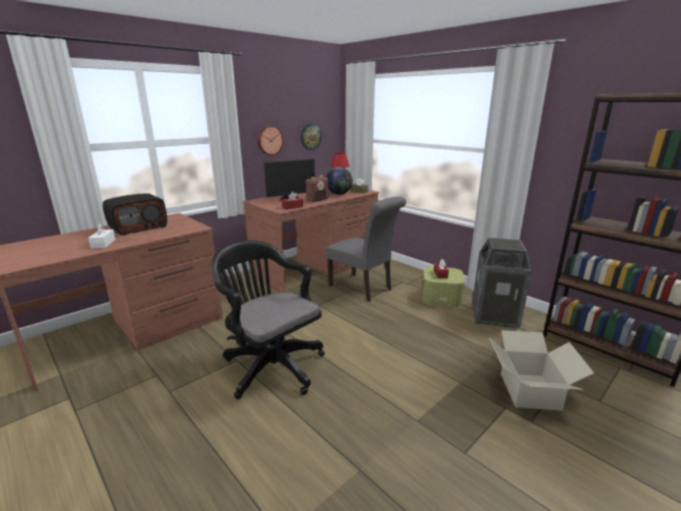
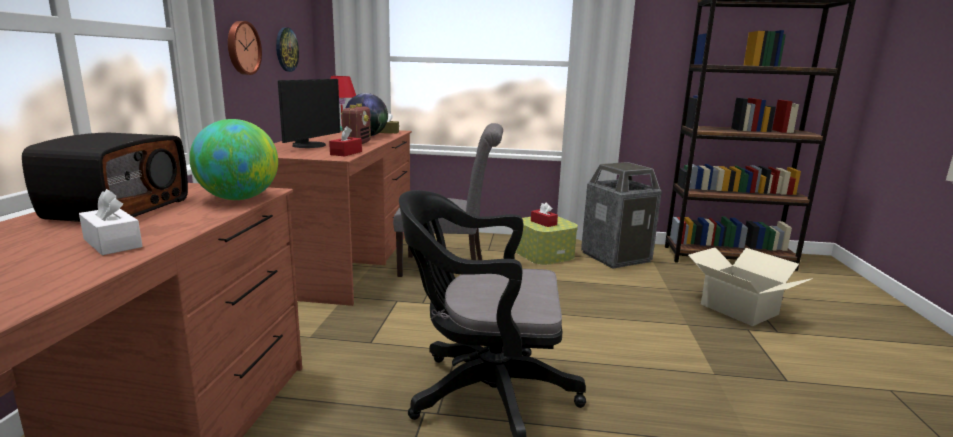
camera: 40 degrees left, 5 degrees down
(181, 230) = (239, 198): none -> globe

